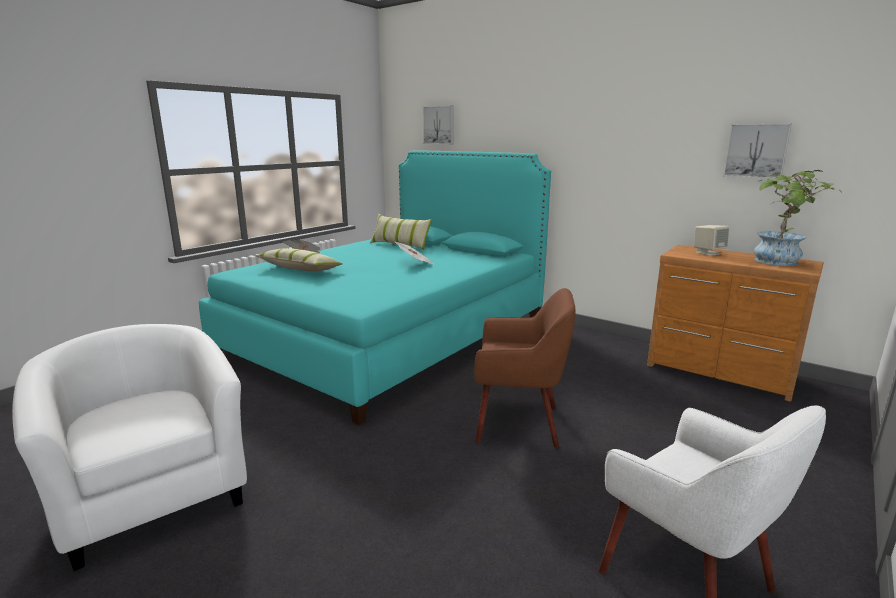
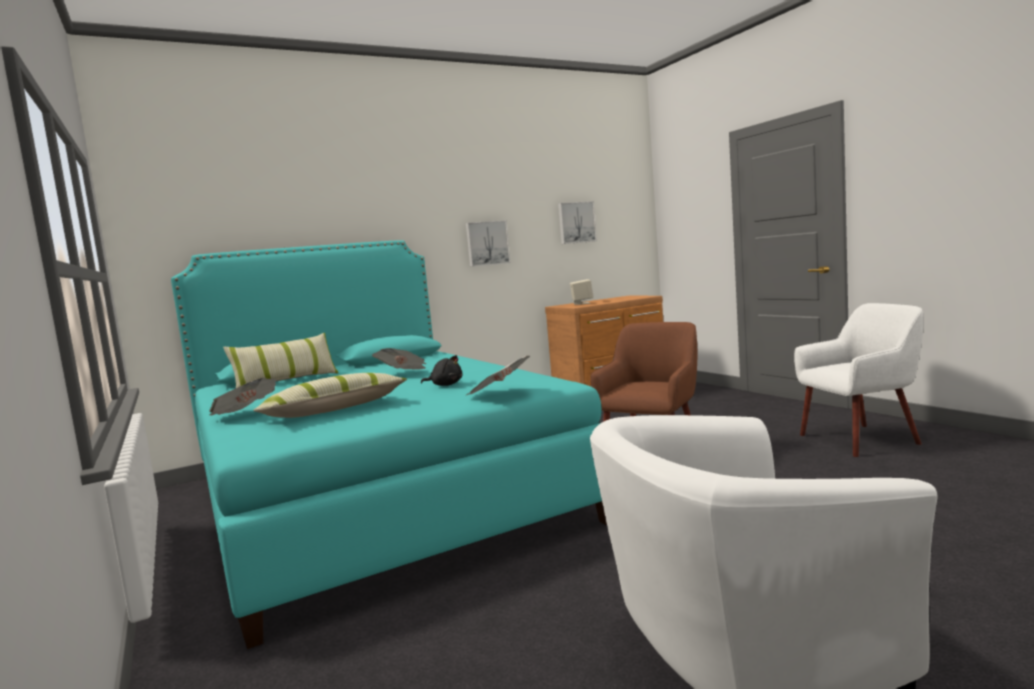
camera: 65 degrees left, 10 degrees down
(328, 295) = (499, 394): none -> newspaper
(371, 279) = (445, 385): none -> black plush toy
(439, 125) = (237, 216): picture -> picture (487, 243)
(780, 262) = (625, 298): potted plant -> none

